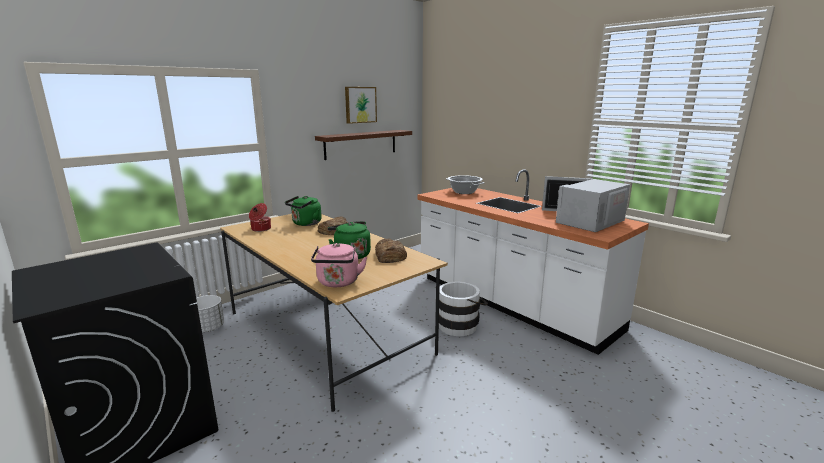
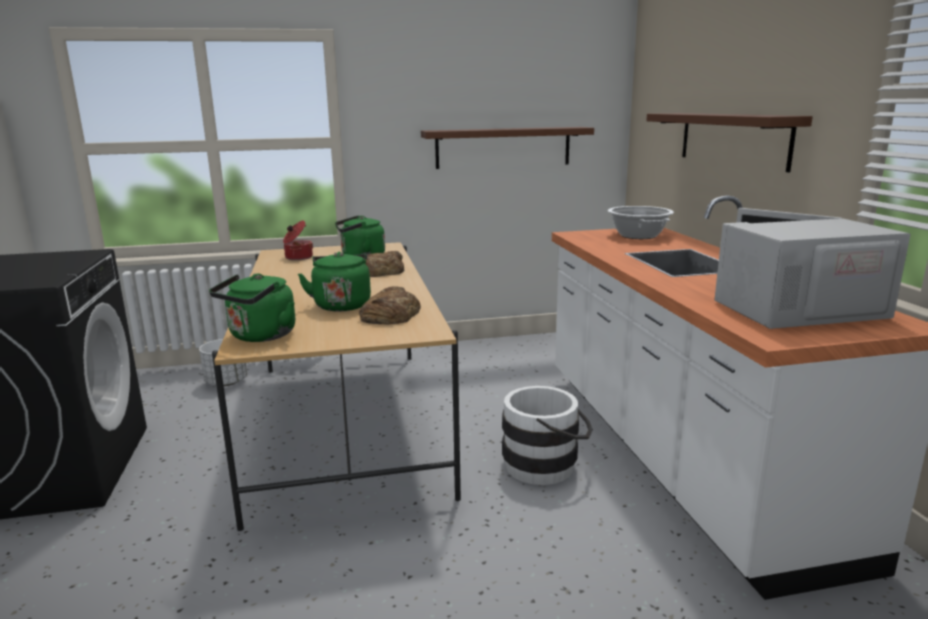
camera: 30 degrees right, 0 degrees up
(338, 283) = (260, 336): pink kettle -> green kettle
(360, 104) = (504, 83): picture -> none
(503, 138) = (732, 139): none -> brown shelf

